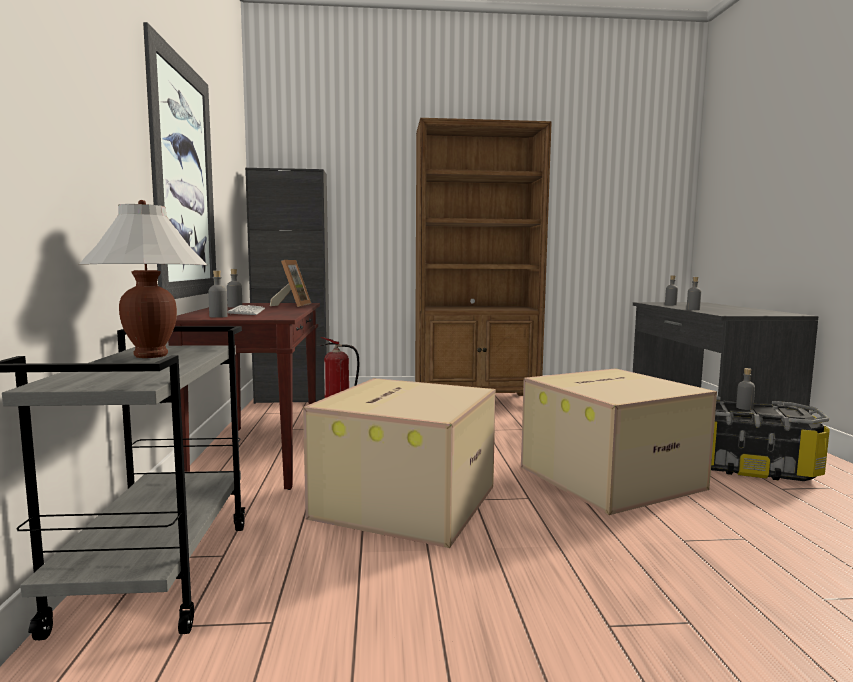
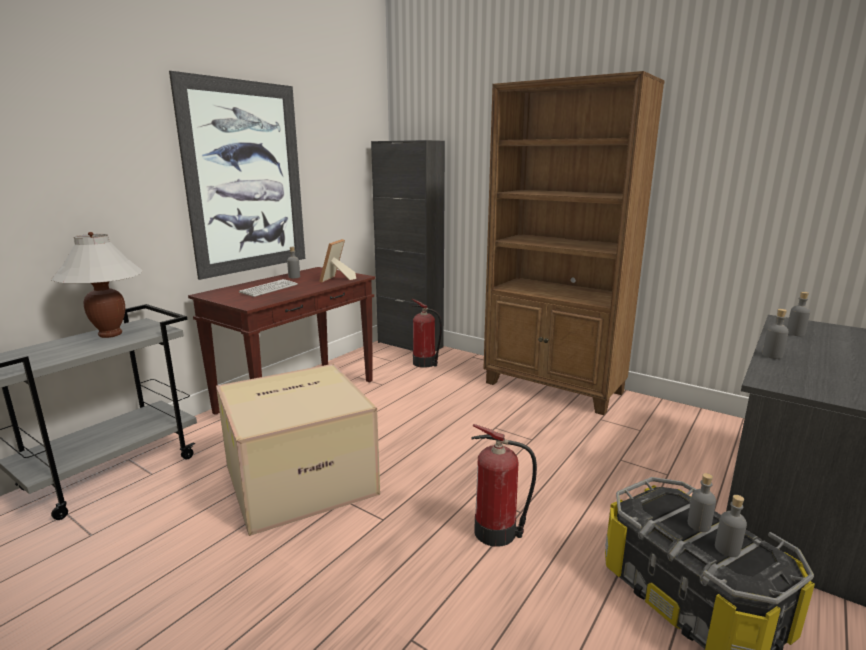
camera: 40 degrees right, 10 degrees up
(218, 316) = (227, 296): grey bottle -> grey bottle (727, 549)
(292, 305) = (337, 279): picture frame -> picture frame turned 150 degrees clockwise
(610, 477) = (497, 532): cardboard box -> fire extinguisher

